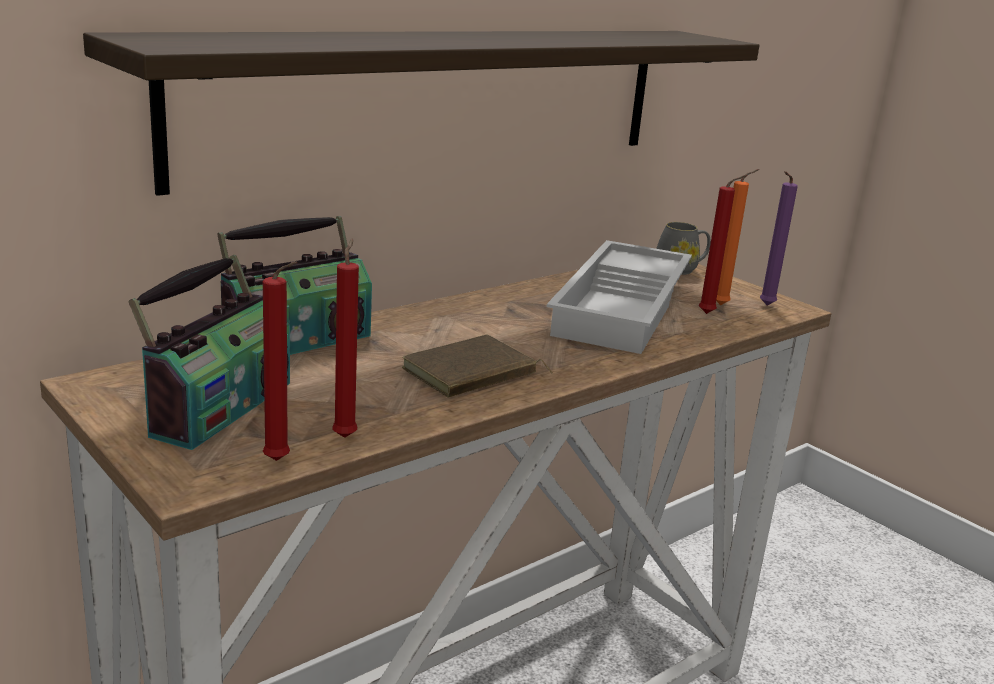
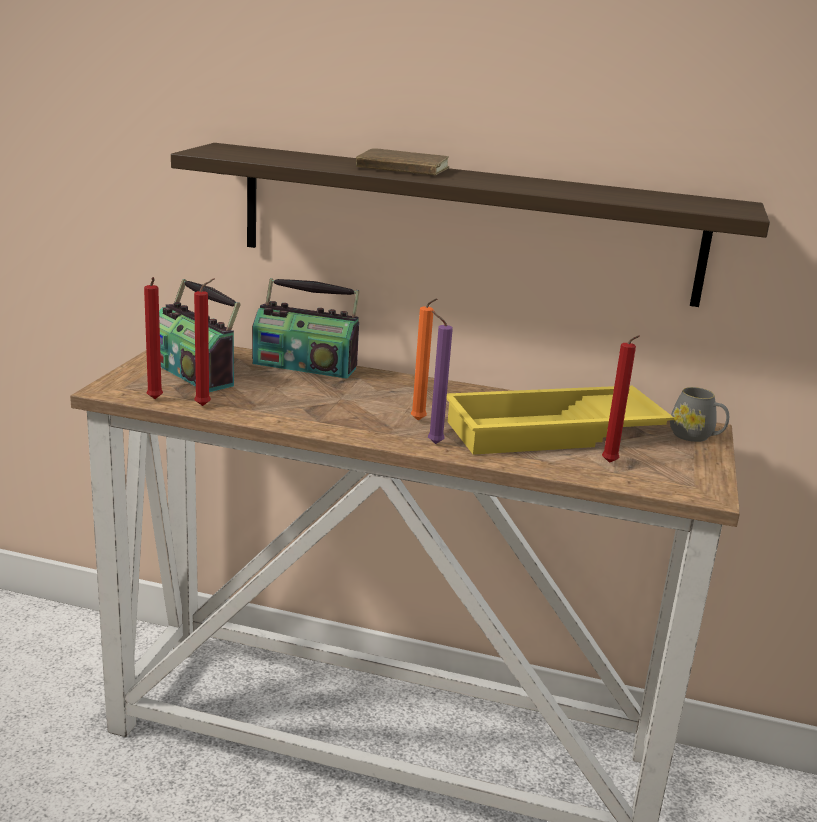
camera: 55 degrees right, 0 degrees up
(219, 407) = (194, 373): radio -> radio turned 60 degrees clockwise
(471, 374) = (339, 414): brown book -> brown book (401, 169)
(624, 308) = (553, 433): white tray -> yellow tray
(723, 305) = (645, 466): orange candle -> orange candle (419, 421)
(765, 306) = (684, 482): purple candle -> purple candle (432, 443)

